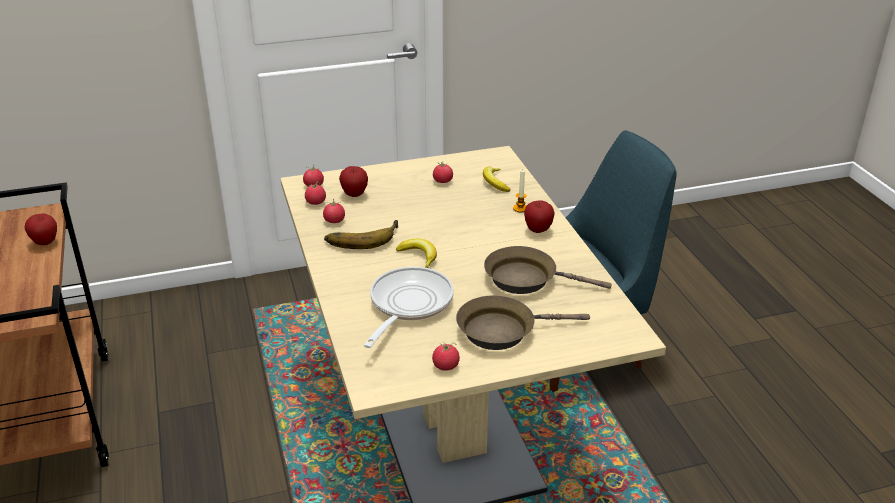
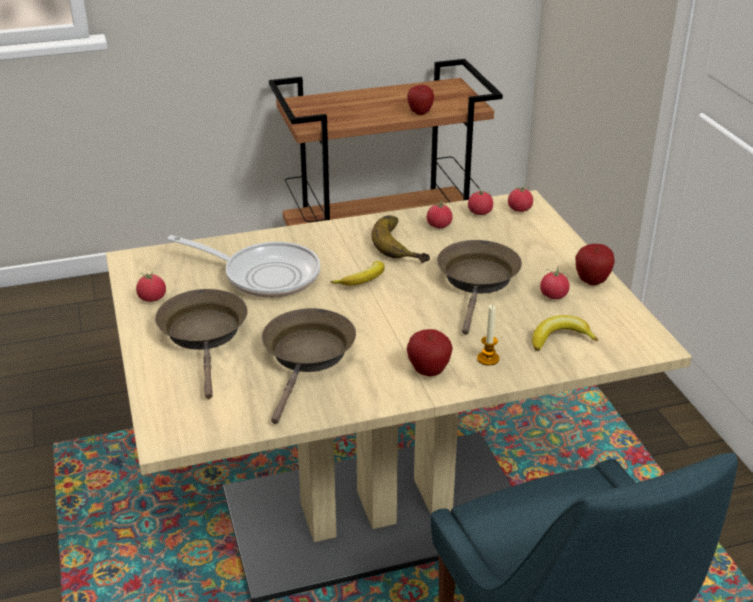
camera: 90 degrees right, 0 degrees up
(354, 194) = (503, 235): apple -> apple (592, 281)
(422, 208) = (478, 281): none -> brown frying pan

